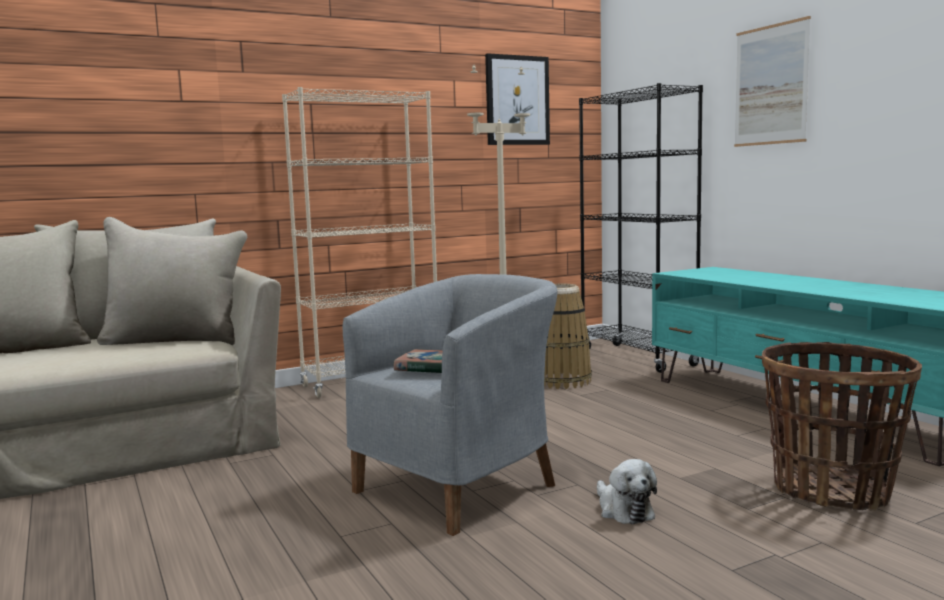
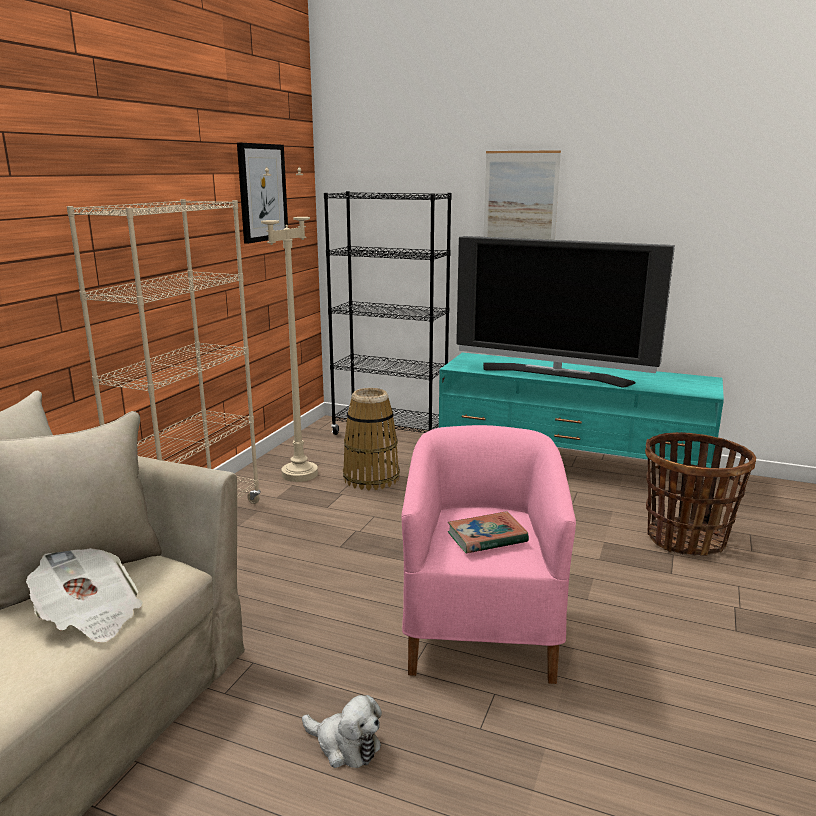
camera: 40 degrees left, 10 degrees up
(133, 354) = (90, 616): none -> newspaper
(462, 486) = (481, 628): grey armchair -> pink armchair
(623, 510) = (614, 605): plush toy -> plush toy (345, 745)
(771, 283) = (555, 375): none -> television

